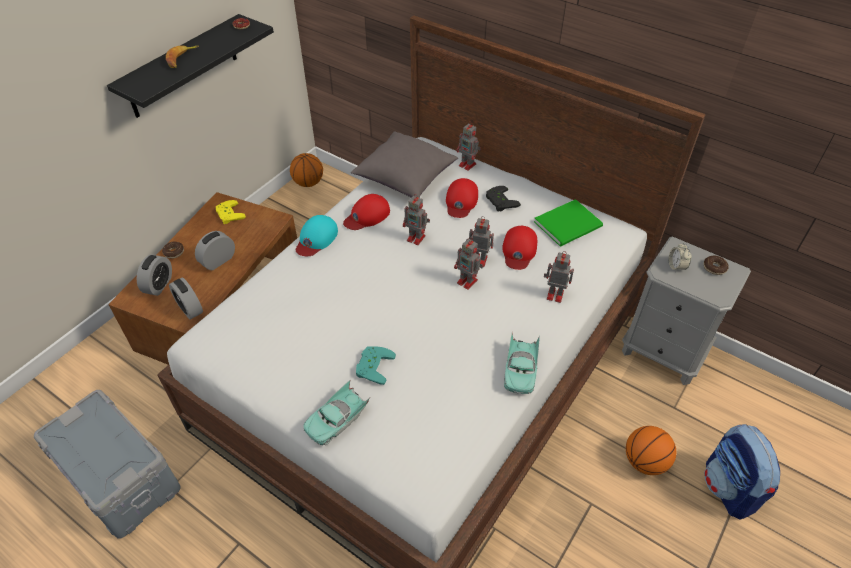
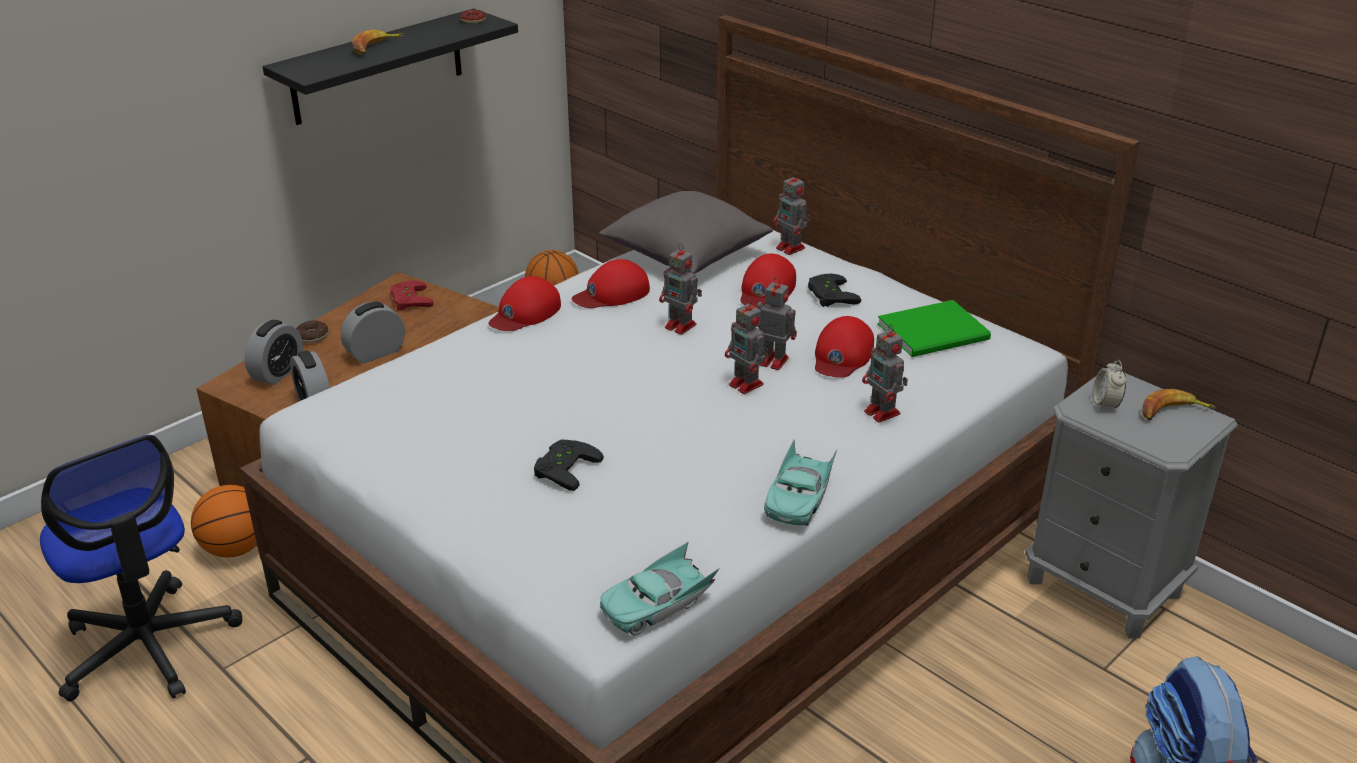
camera: 10 degrees right, 15 degrees down
(119, 479) = (148, 646): grey storage box -> office chair
(228, 214) = (408, 300): yellow game controller -> red game controller
(316, 238) = (525, 313): turquoise cap -> red cap
(337, 420) = (488, 524): turquoise toy car -> turquoise toy car (657, 604)
(372, 366) = (563, 467): turquoise game controller -> black game controller
(554, 294) = (883, 413): toy robot -> toy robot turned 150 degrees counterclockwise
(644, 461) = (1031, 739): basketball -> basketball (235, 548)
(714, 268) = (1172, 412): donut -> banana

